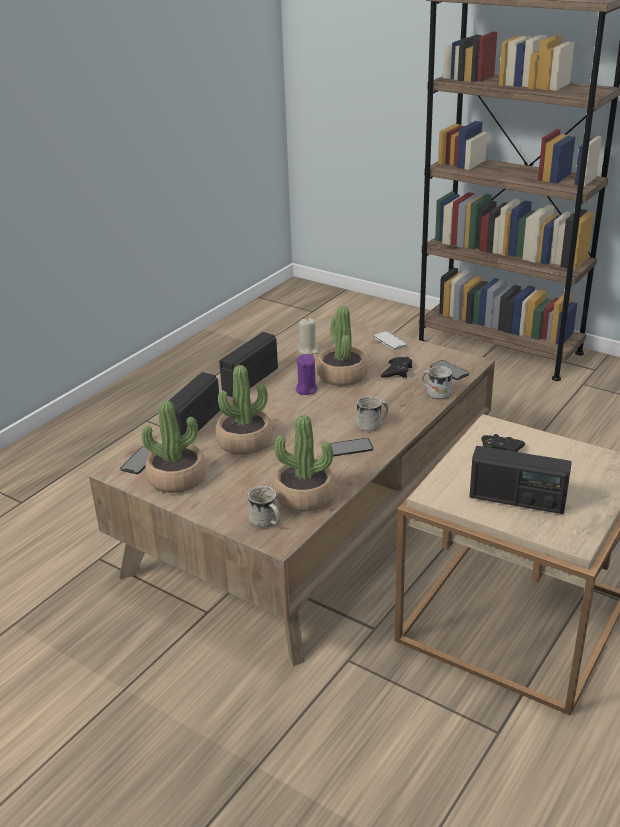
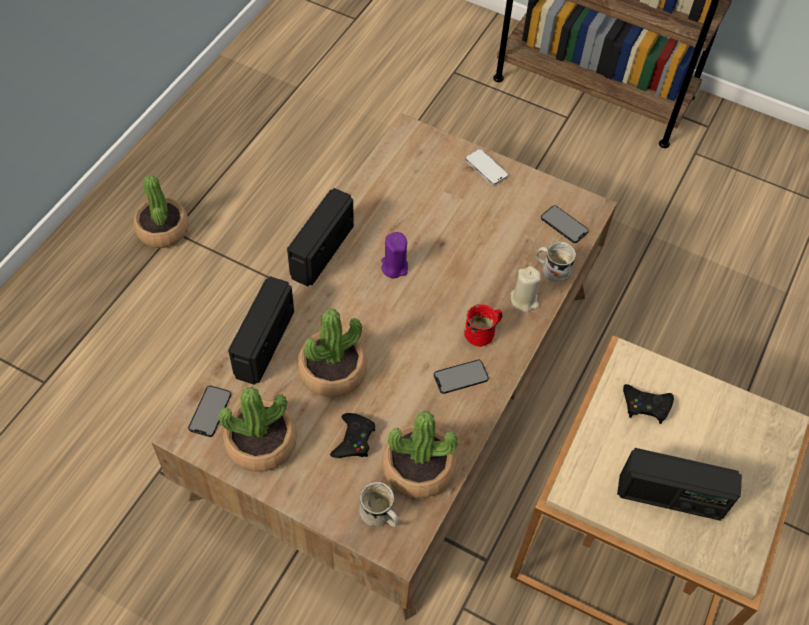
camera: 10 degrees left, 25 degrees up
(308, 350) = (386, 187): beige candle -> beige candle (524, 300)
(342, 375) = (434, 238): potted plant -> potted plant (162, 230)
(373, 424) = (483, 332): white mug -> red mug
(397, 371) = (501, 228): black game controller -> black game controller (354, 439)

